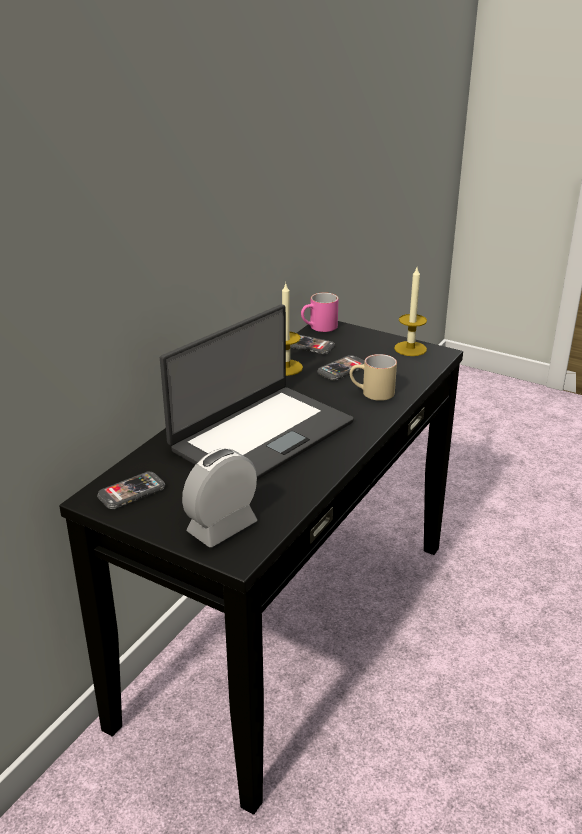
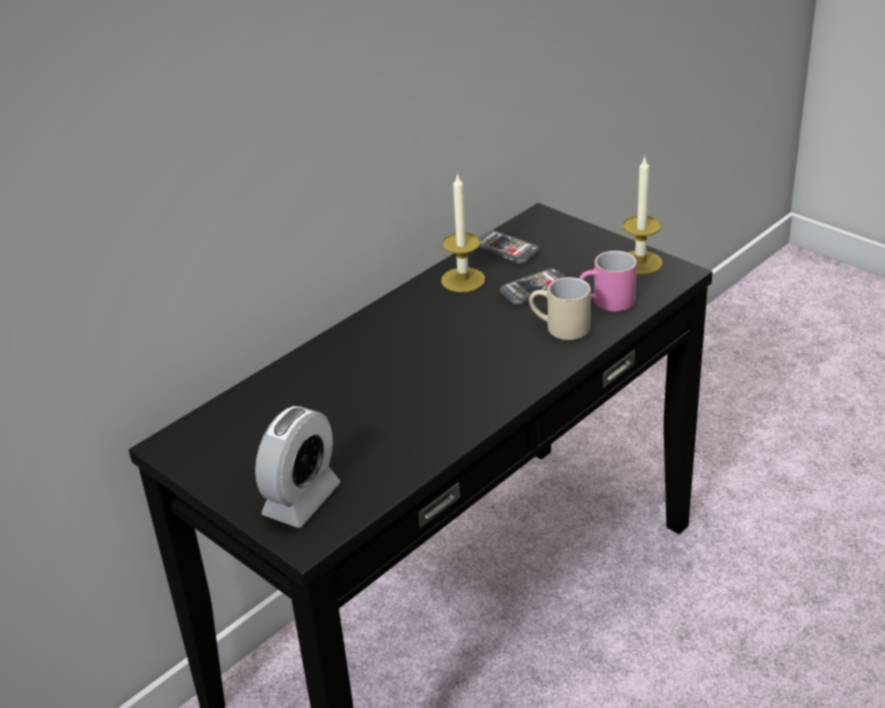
camera: 15 degrees right, 5 degrees up
(131, 492) = (214, 441): phone -> none
(222, 527) = (302, 500): alarm clock -> alarm clock turned 150 degrees clockwise
(260, 435) = (394, 377): laptop -> none
(319, 328) = (530, 221): pink mug -> pink mug (606, 303)

